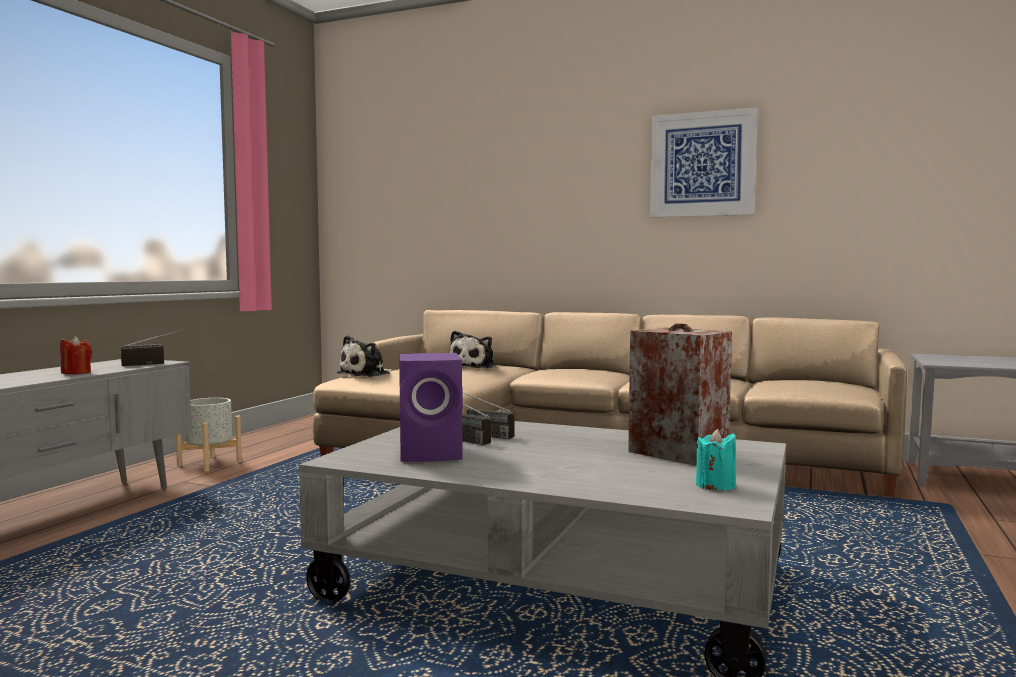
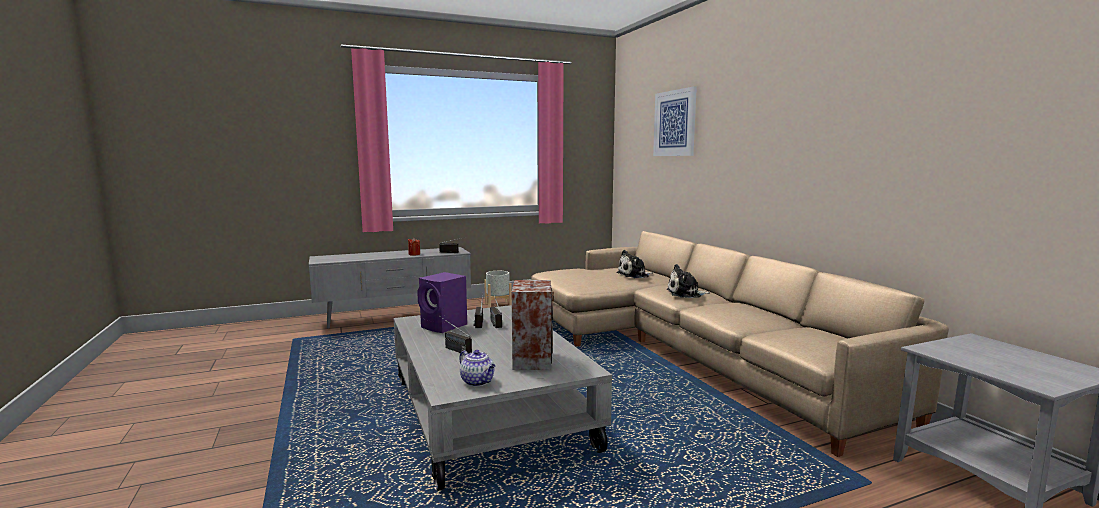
camera: 45 degrees right, 5 degrees up
(367, 374) = (564, 271): plush toy -> plush toy (686, 294)
(545, 469) = (452, 348): none -> radio
(702, 164) = (811, 132): picture -> picture (674, 123)
(715, 485) = (478, 382): turquoise candle -> teapot

